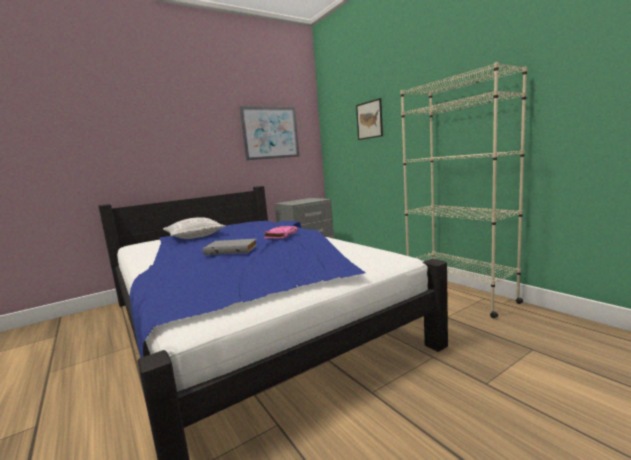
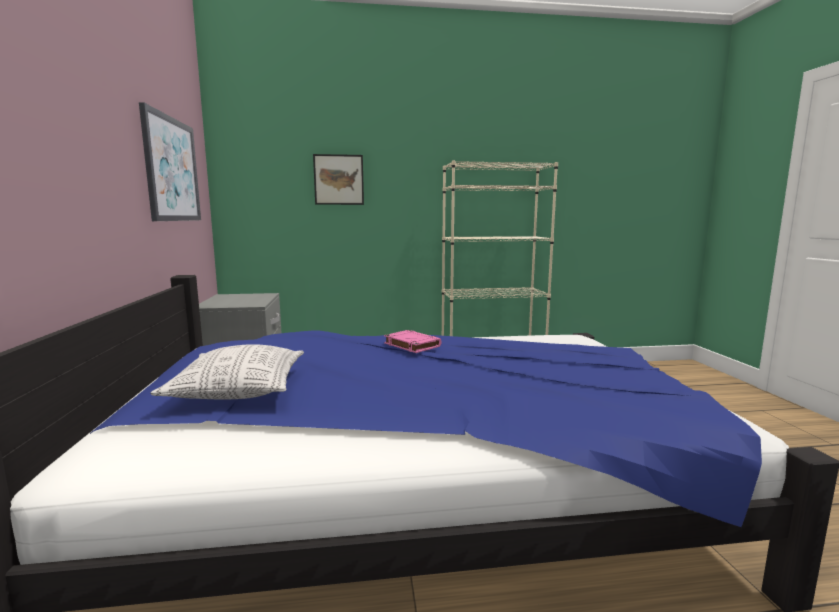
camera: 65 degrees left, 0 degrees up
(232, 249) = (455, 373): grey book -> none

